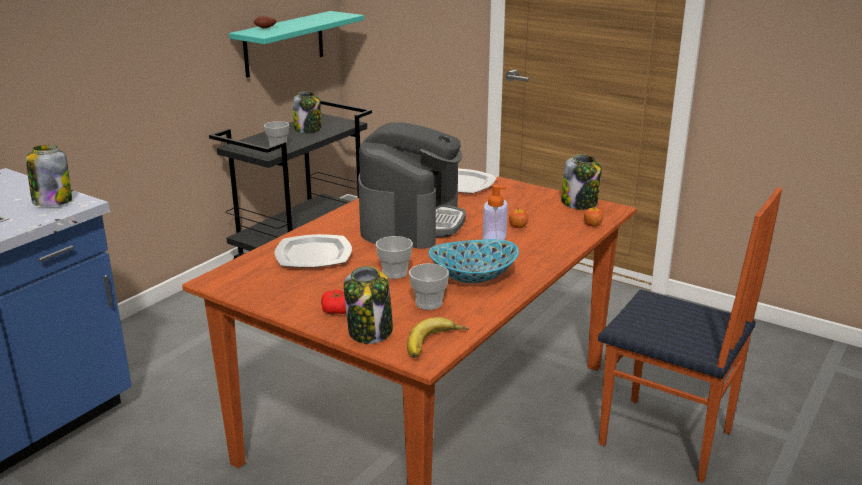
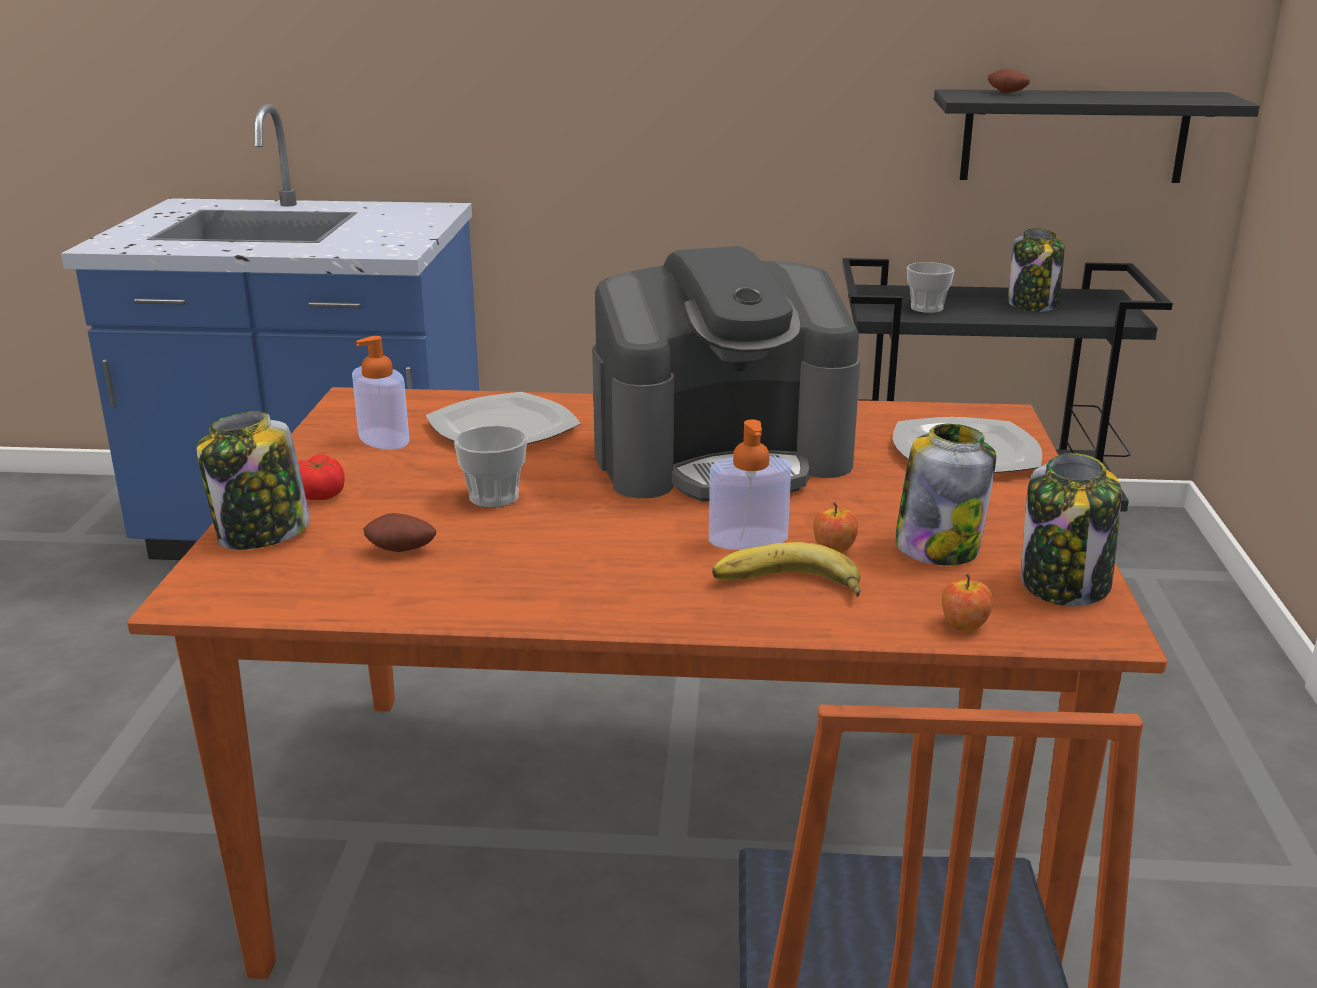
camera: 60 degrees right, 0 degrees up
(52, 201) = (389, 241): jar -> jar (937, 548)
(284, 44) = (1074, 136): turquoise shelf -> black shelf
(287, 283) = (383, 439): none -> soap dispenser
(428, 303) = (400, 551): cup -> potato
(435, 344) = (248, 594): banana -> banana (787, 587)
(473, 277) = (543, 563): bowl -> none

